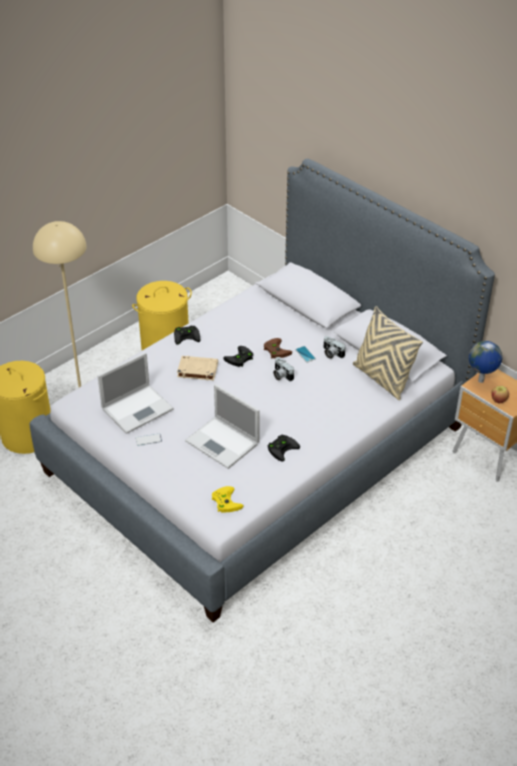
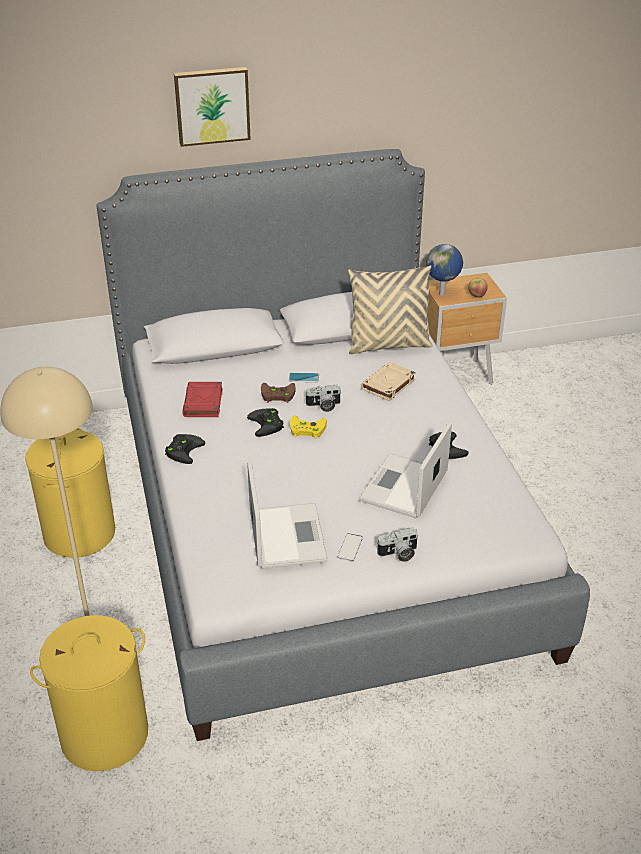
camera: 60 degrees left, 5 degrees down
(197, 370) = (257, 463): beige book -> beige book (388, 385)
(223, 443) = (403, 488): laptop -> laptop turned 135 degrees clockwise
(225, 501) = (503, 520): yellow game controller -> yellow game controller (306, 429)
(239, 324) = (203, 403): none -> red book
(331, 353) = (319, 361): camera -> camera (398, 554)
(371, 142) = (212, 105): none -> picture

